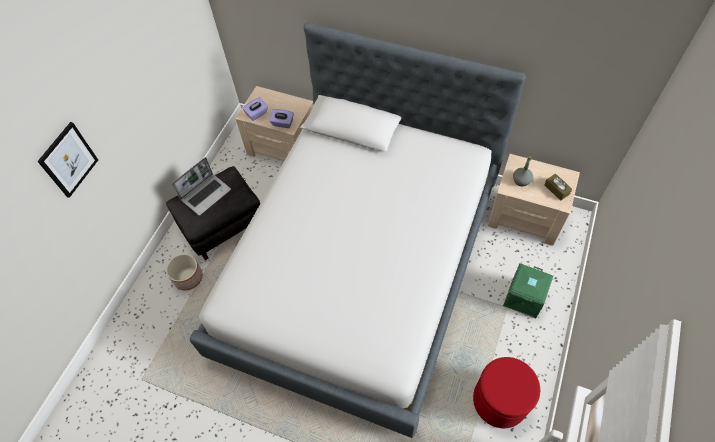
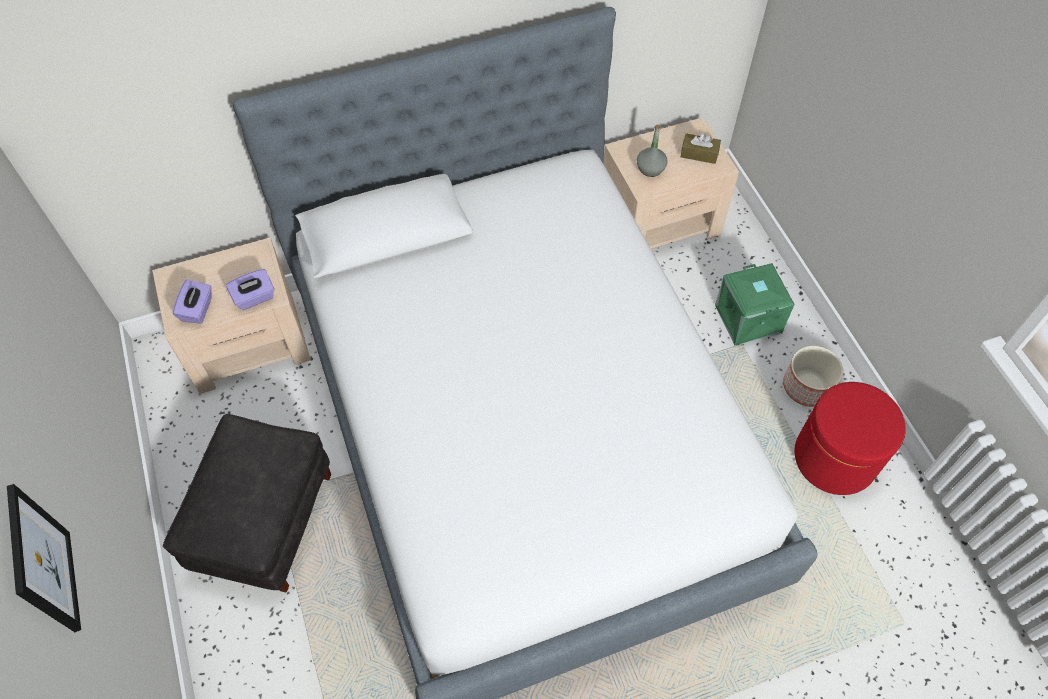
camera: 45 degrees left, 0 degrees up
(188, 278) = (284, 639): planter -> planter (807, 387)
(206, 194) = (226, 484): laptop -> none

